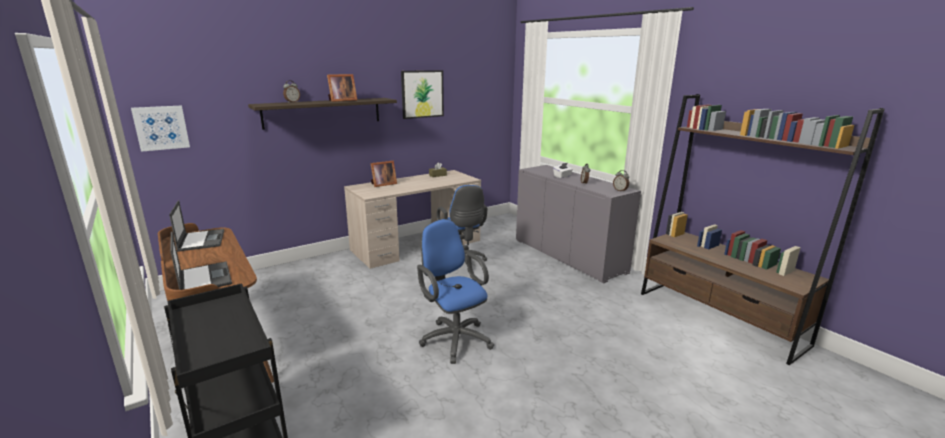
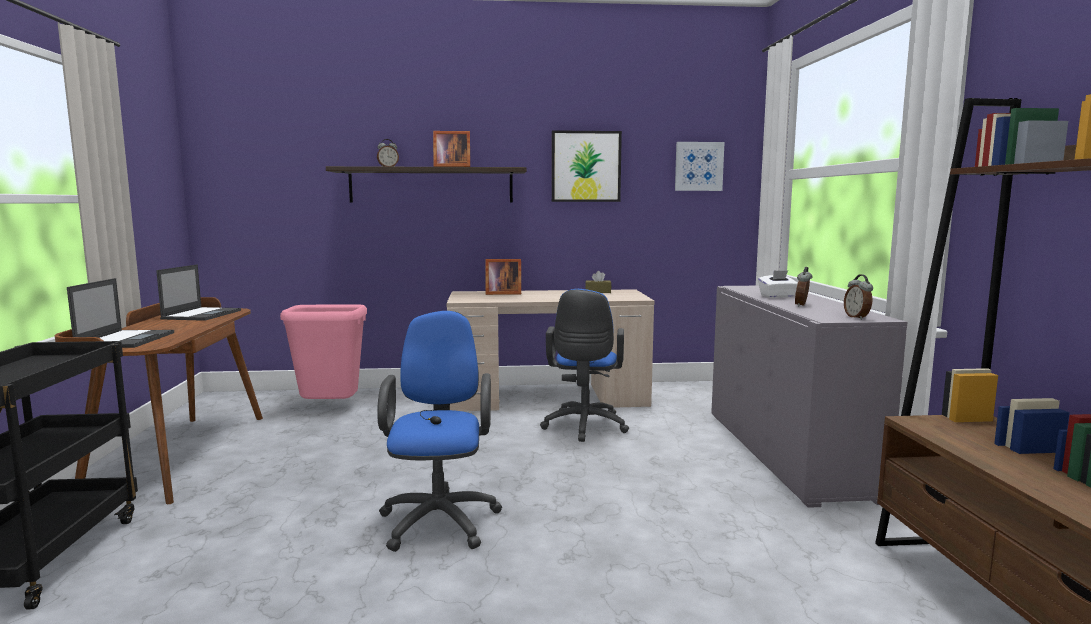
camera: 30 degrees right, 10 degrees down
(161, 128) = (236, 191): picture -> picture (698, 166)
(285, 285) = (331, 409): none -> pink trash can

